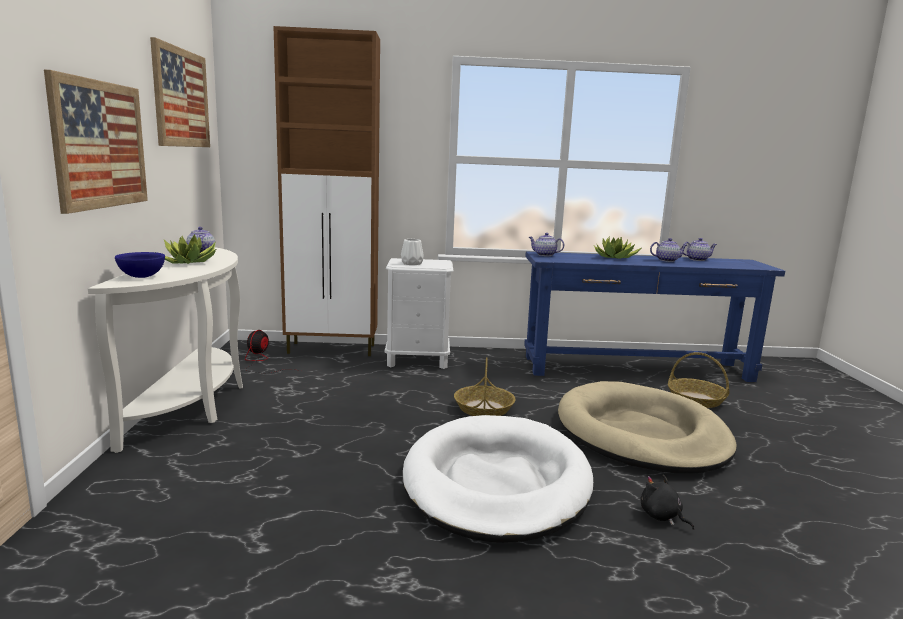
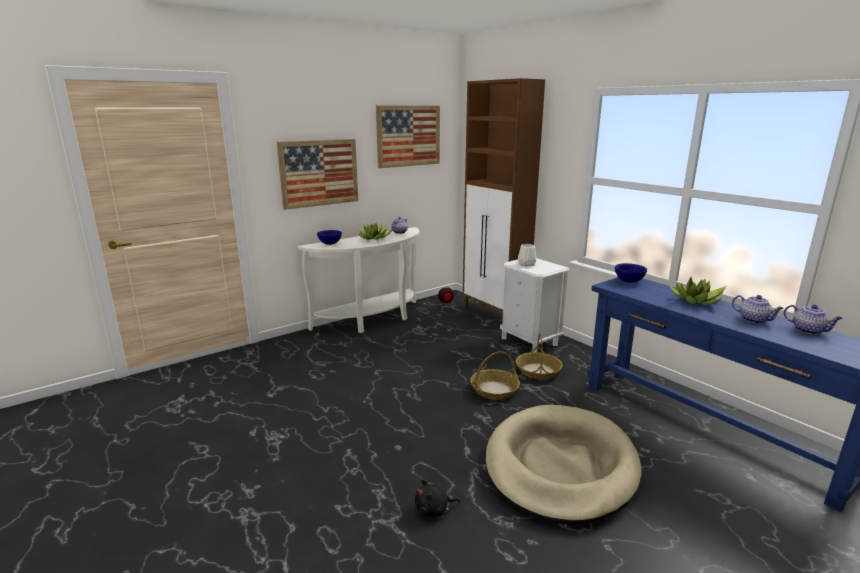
camera: 55 degrees right, 5 degrees up
(496, 483) = (399, 430): white dog bed -> none
(544, 255) = (628, 281): teapot -> blue bowl
(662, 516) = (434, 509): black plush toy -> black plush toy turned 120 degrees counterclockwise
(696, 399) = (695, 479): basket -> basket (538, 371)

